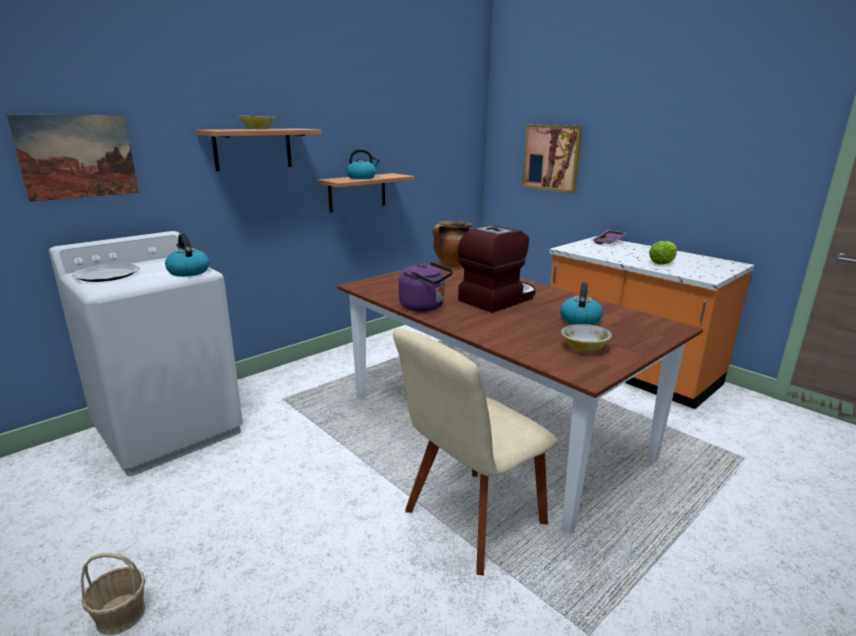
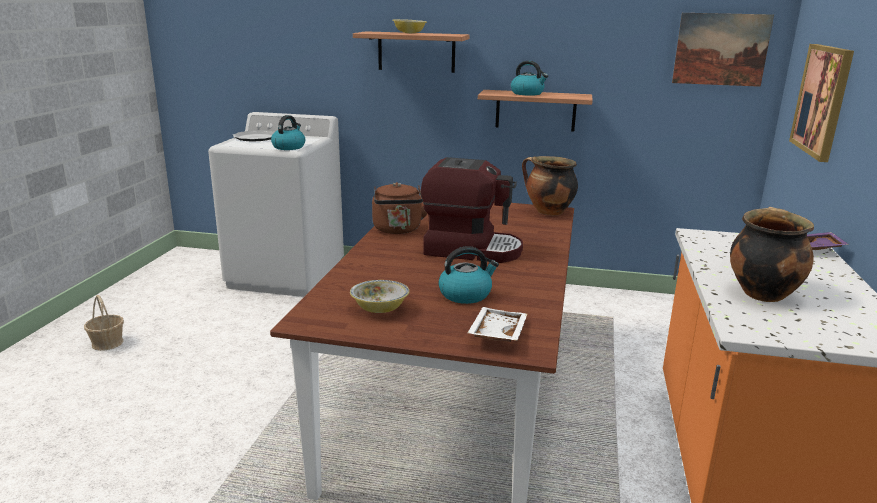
camera: 55 degrees right, 0 degrees up
(78, 156) = (278, 48): picture -> picture (721, 49)
(425, 306) = (398, 230): purple kettle -> brown kettle
(470, 521) = (284, 434): beige chair -> none
(650, 328) = (496, 333): none -> white tray
(662, 263) = (761, 293): lettuce -> cooking pot

